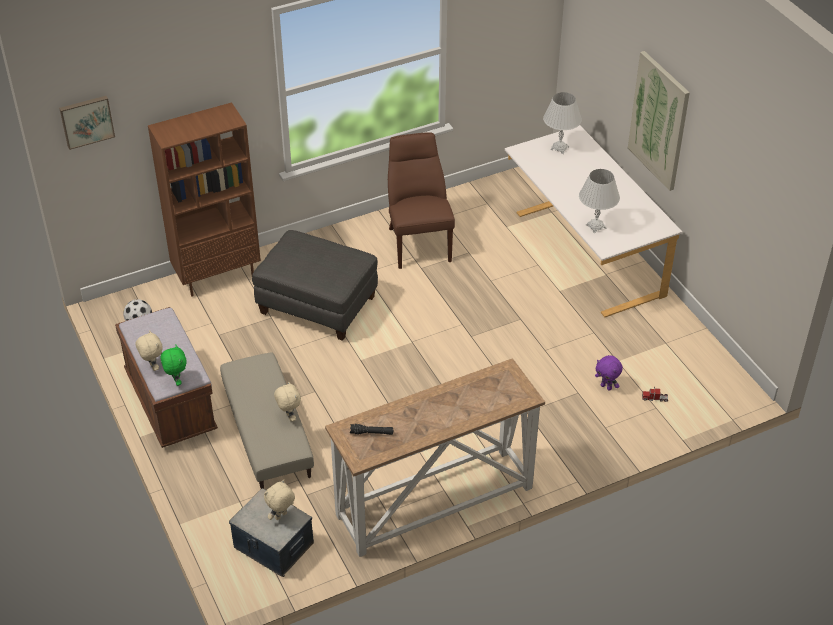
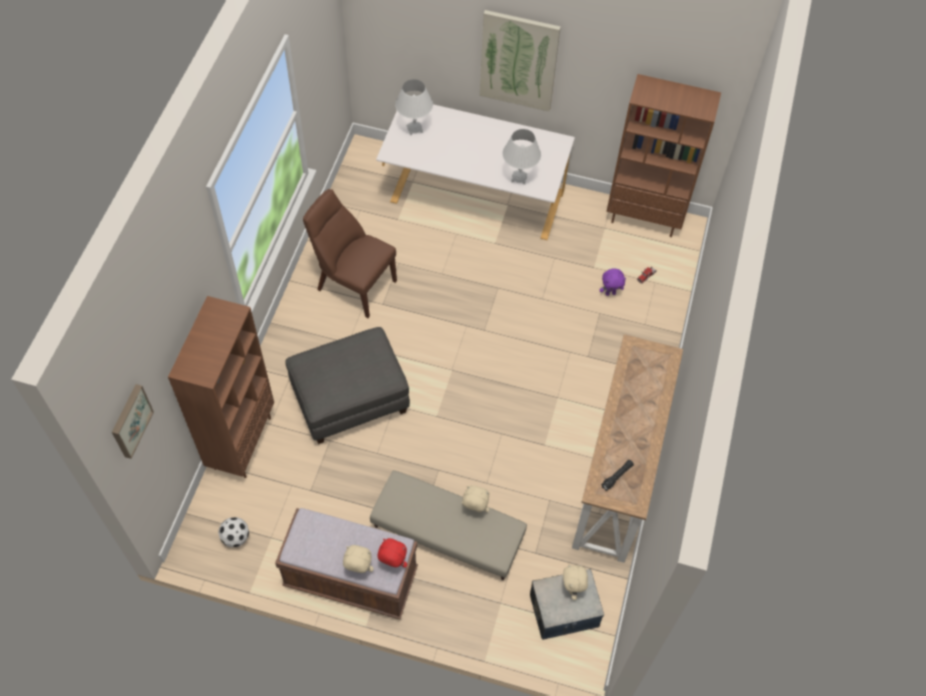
camera: 50 degrees left, 15 degrees up
(176, 381) = (392, 563): green plush toy -> red plush toy
(712, 361) = (644, 218): none -> brown bookcase

